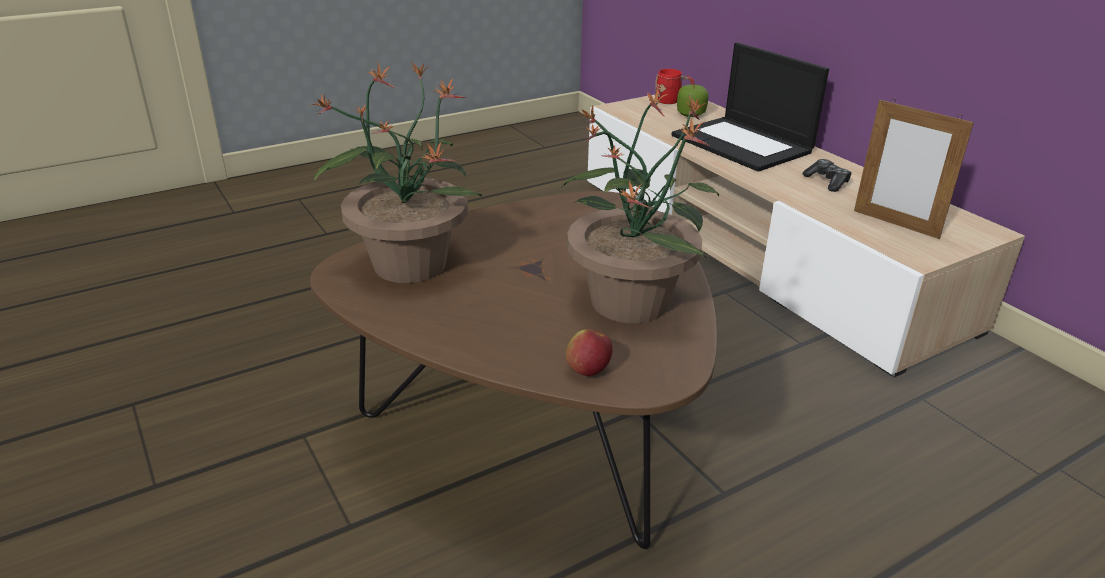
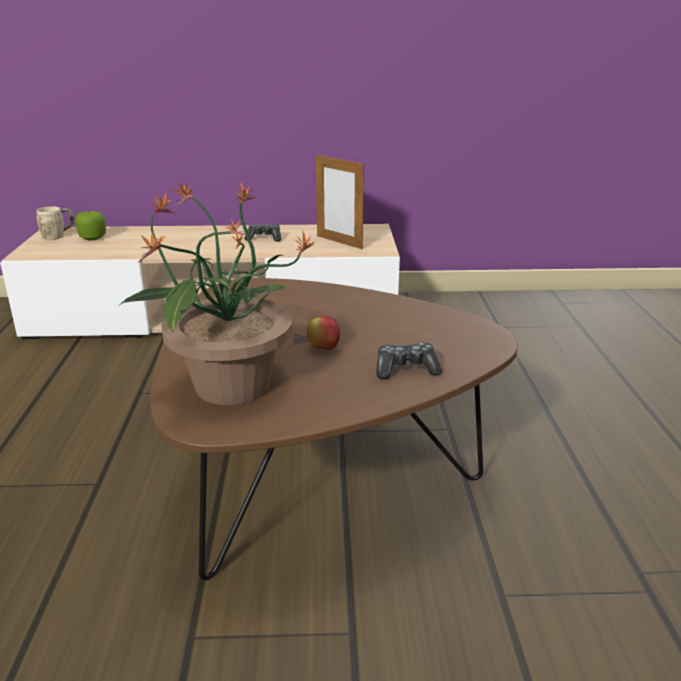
camera: 60 degrees left, 5 degrees down
(517, 342) = (406, 370): none -> game controller
(588, 370) = (463, 355): apple -> apple (323, 348)
(629, 300) = (387, 319): potted plant -> none
(673, 101) = (58, 235): red mug -> beige mug
(743, 144) = (172, 240): laptop -> none
(895, 224) = (339, 242): picture frame -> picture frame turned 60 degrees clockwise

